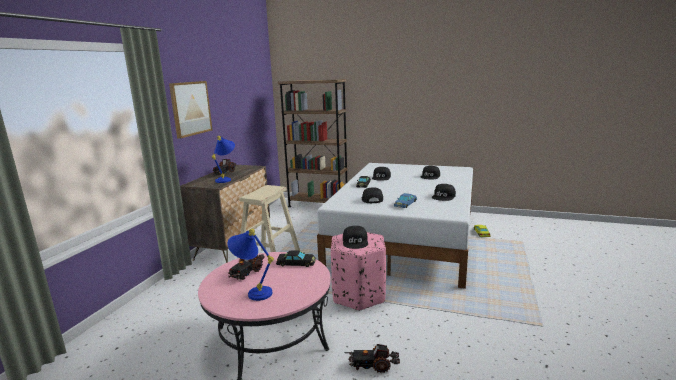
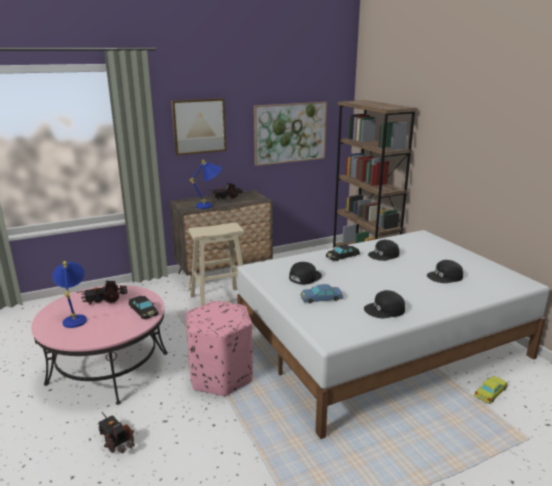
camera: 45 degrees right, 5 degrees up
(244, 111) = (290, 133): none -> picture
(355, 242) = (213, 316): black cap -> none

